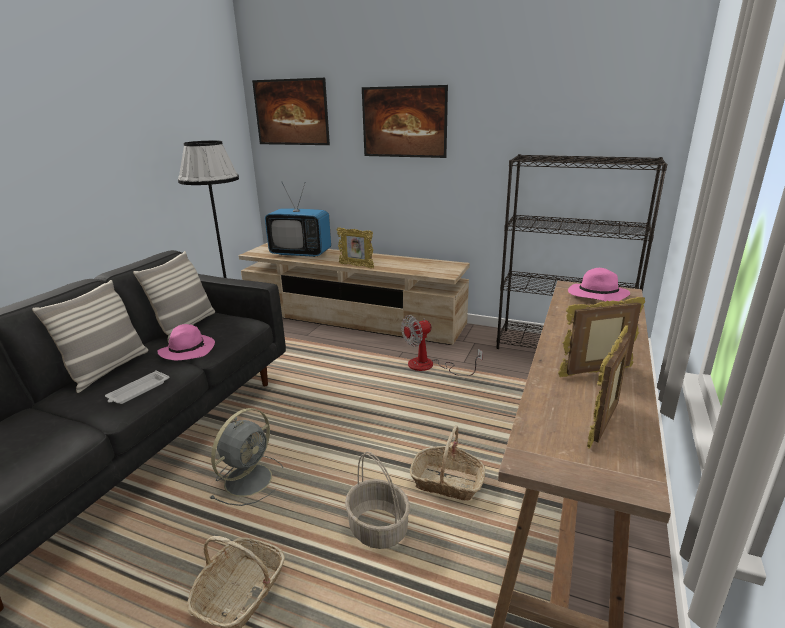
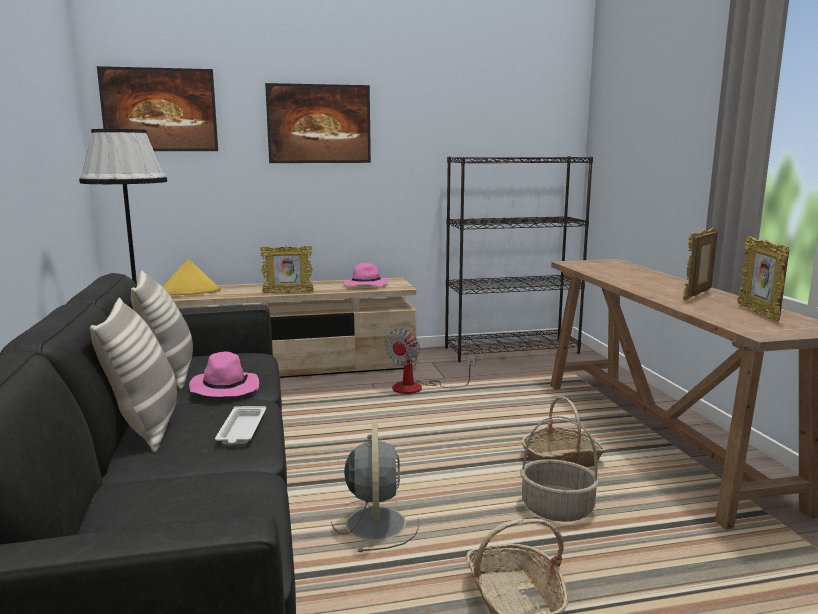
camera: 35 degrees left, 10 degrees down
(301, 253) = (189, 292): television -> yellow hat
(596, 296) = (600, 265): pink hat -> pink hat (365, 285)

